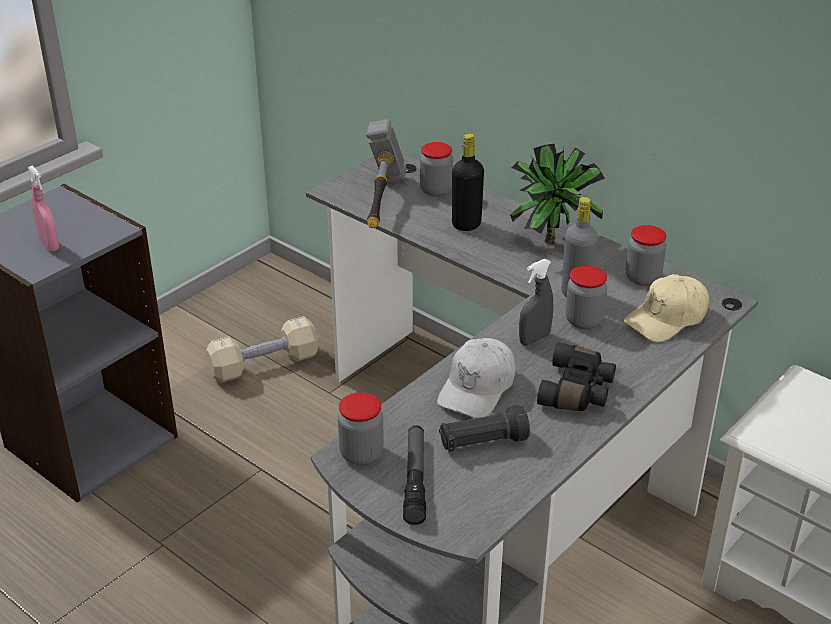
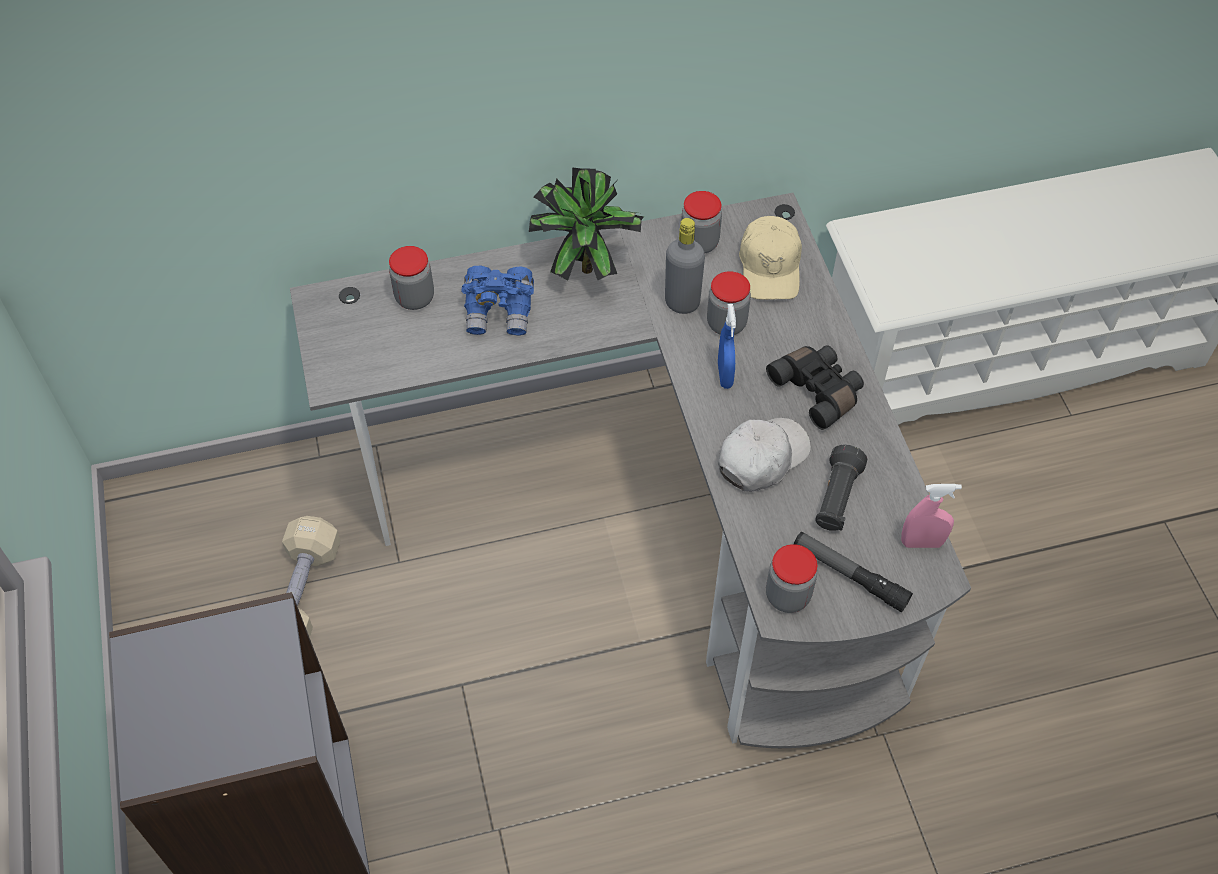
camera: 55 degrees left, 20 degrees up
(49, 245) = (245, 705): pink spray bottle -> pink spray bottle (922, 543)
(382, 203) = (399, 355): hammer -> none
(466, 224) = (500, 312): black bottle -> blue binoculars
(477, 388) = (762, 458): white cap -> white cap turned 105 degrees counterclockwise
(534, 339) = (725, 375): grey spray bottle -> blue spray bottle

